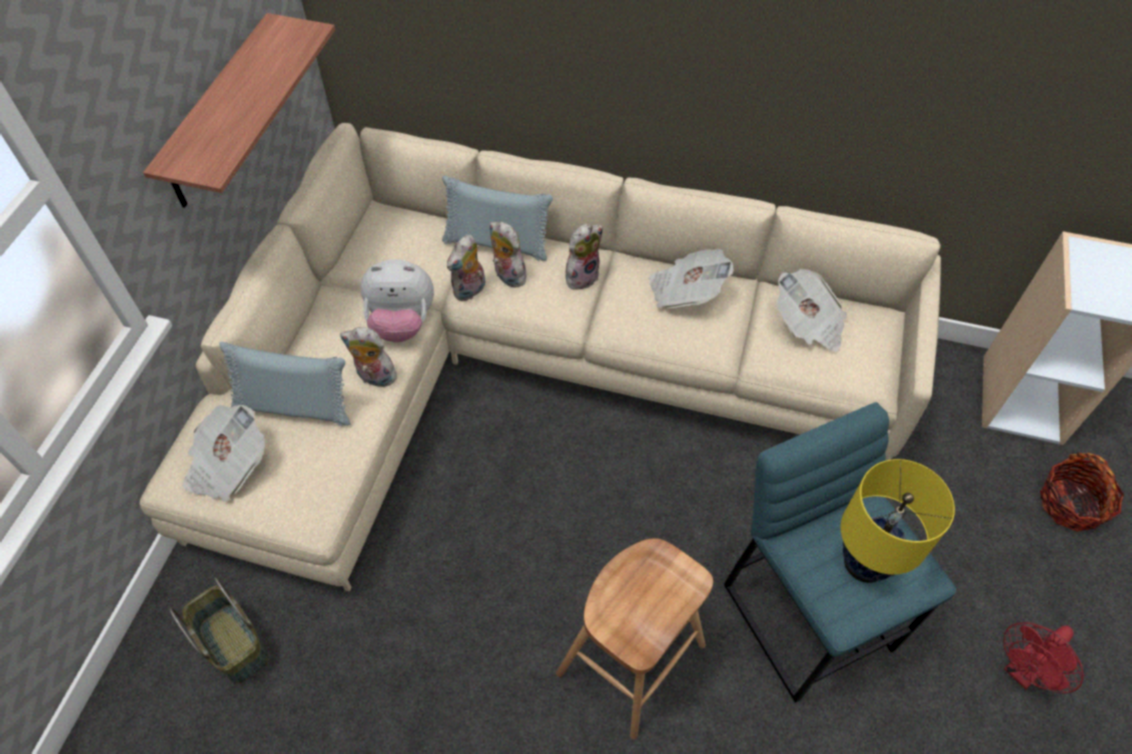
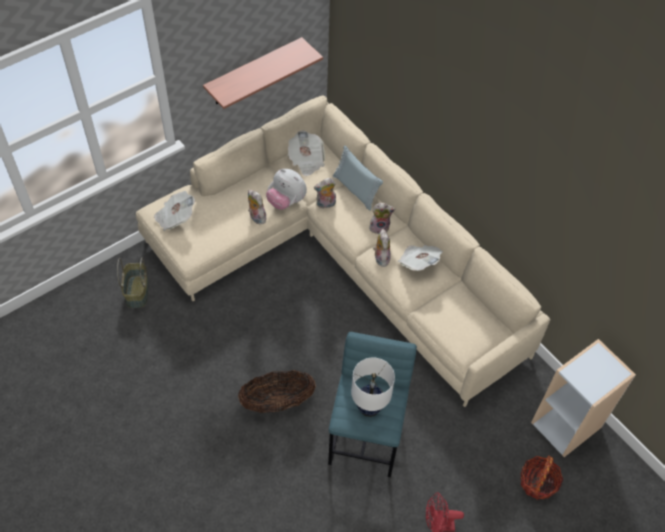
camera: 35 degrees right, 0 degrees up
(295, 406) = (216, 210): blue pillow -> none
(507, 276) = (346, 207): plush toy -> plush toy (380, 258)
(631, 660) = (277, 402): brown stool -> basket
(808, 324) = (460, 311): newspaper -> newspaper (306, 160)
(865, 562) = (369, 407): yellow table lamp -> white table lamp

